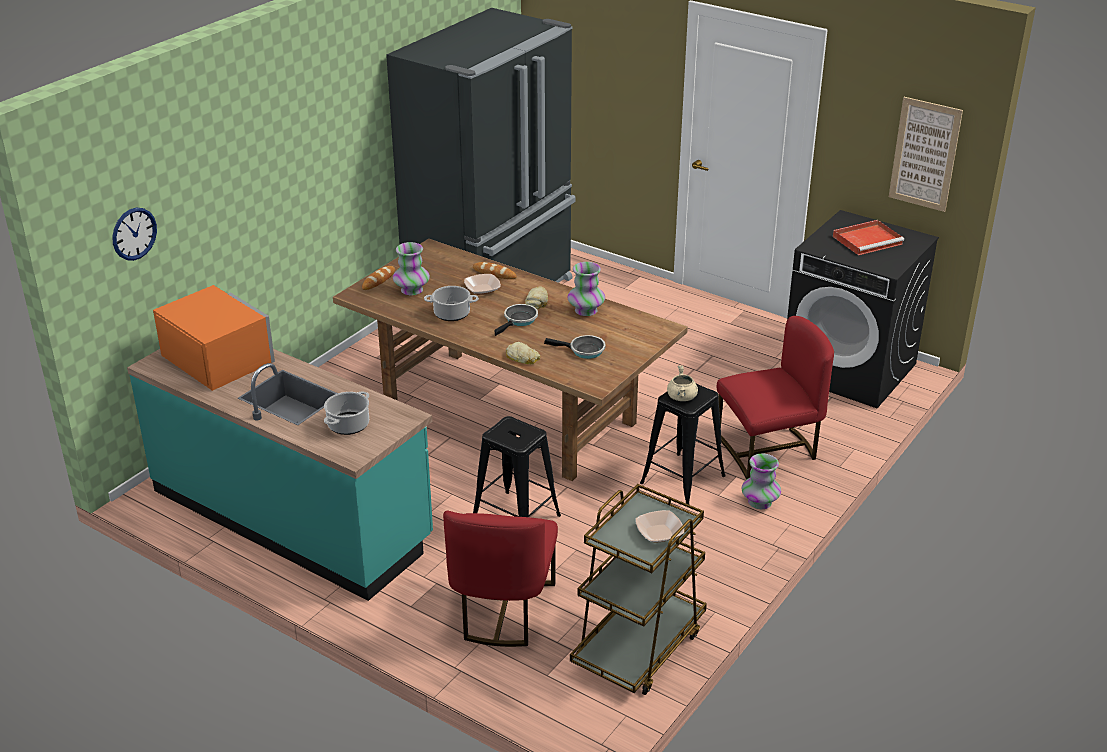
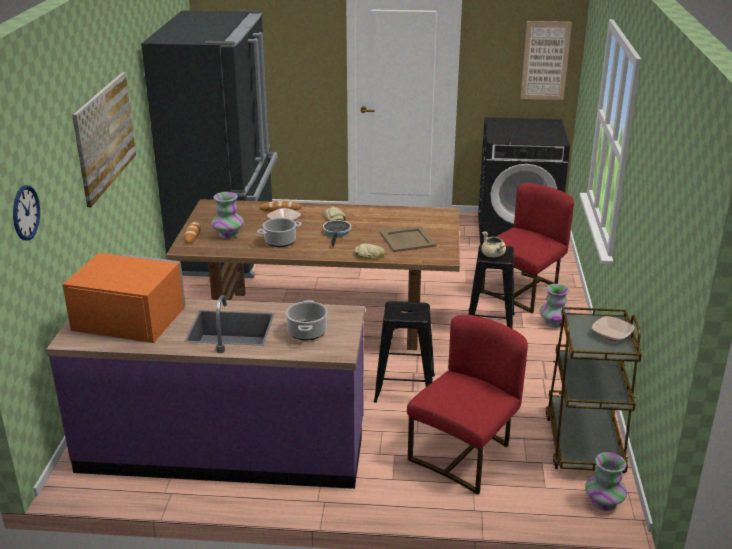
camera: 30 degrees left, 5 degrees down
(292, 516) = (223, 448): turquoise counter -> purple counter
(294, 158) = (105, 136): none -> picture
(502, 611) = (464, 455): red chair -> red chair turned 120 degrees counterclockwise
(584, 351) = (408, 239): frying pan -> beige tray
(586, 310) = (377, 215): vase -> vase (603, 502)
(868, 240) = (524, 129): red tray -> none

